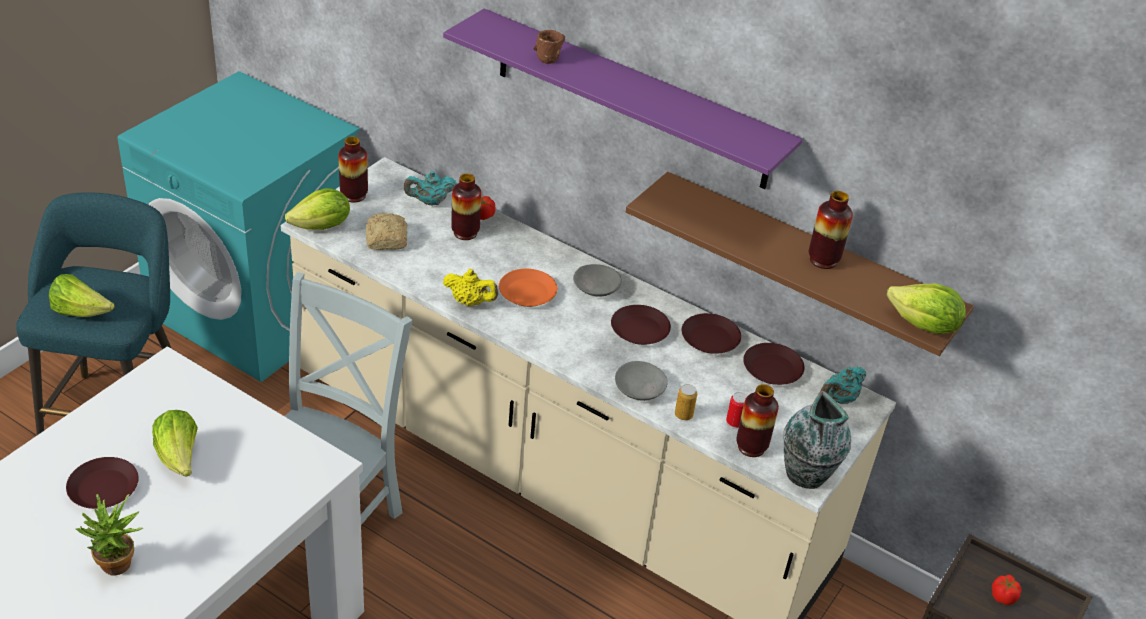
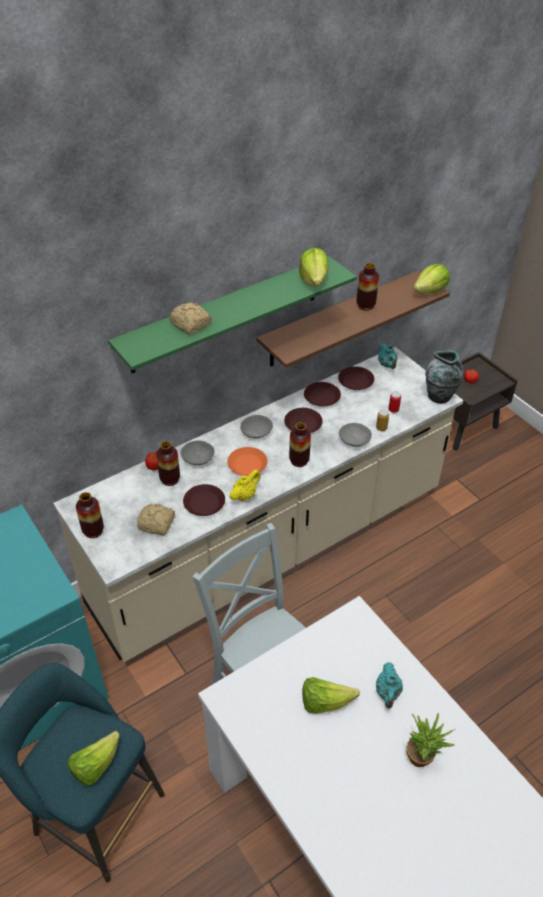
camera: 65 degrees left, 5 degrees up
(103, 489) = (342, 757): brown plate -> brown plate (204, 504)
(322, 226) = (122, 558): lettuce -> lettuce (314, 280)
(430, 202) = (124, 489): turquoise teapot -> turquoise teapot (388, 693)
(516, 247) = (198, 458): none -> grey bowl
(550, 55) = (190, 325): brown mug -> bread
(631, 99) = (226, 314): purple shelf -> green shelf
(751, 447) = (414, 410): vase -> vase (299, 461)

